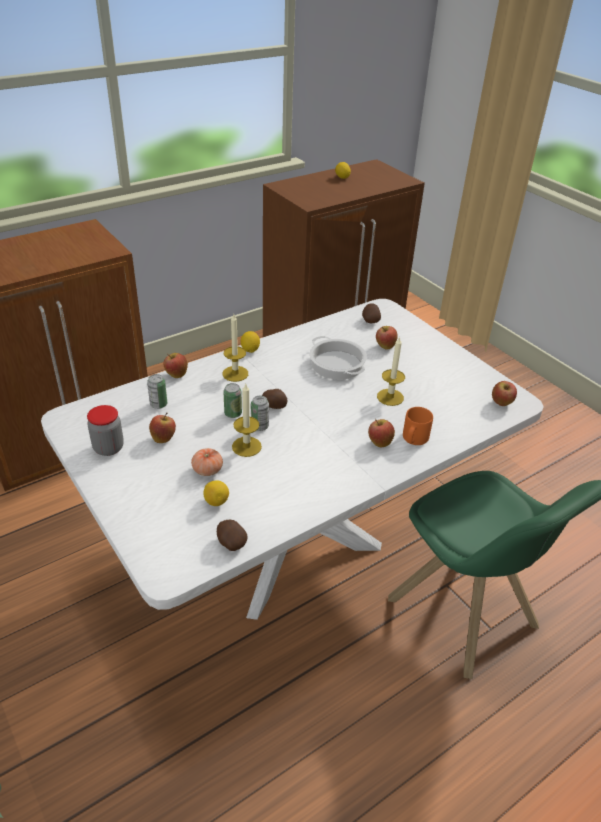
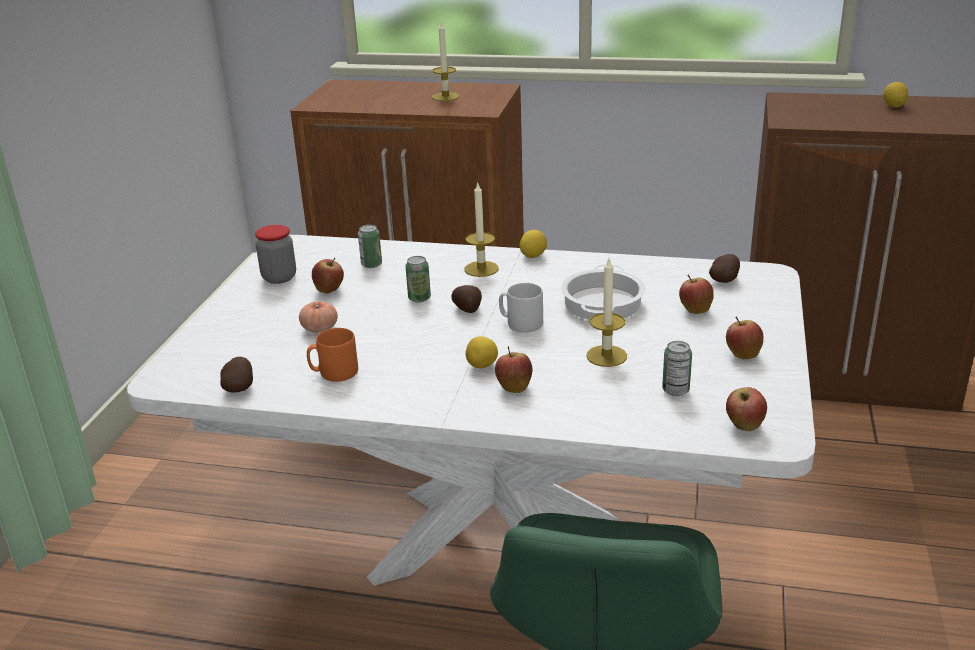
camera: 50 degrees right, 10 degrees down
(176, 375) = (427, 249): apple -> apple (742, 354)
(216, 501) = (284, 354): lemon -> lemon (482, 366)
(246, 446) = (383, 328): candle -> candle (445, 97)
(260, 426) = (424, 318): can -> can (675, 390)
(318, 400) = (520, 323): none -> grey mug
(414, 439) = (559, 403): orange mug -> orange mug (334, 373)

